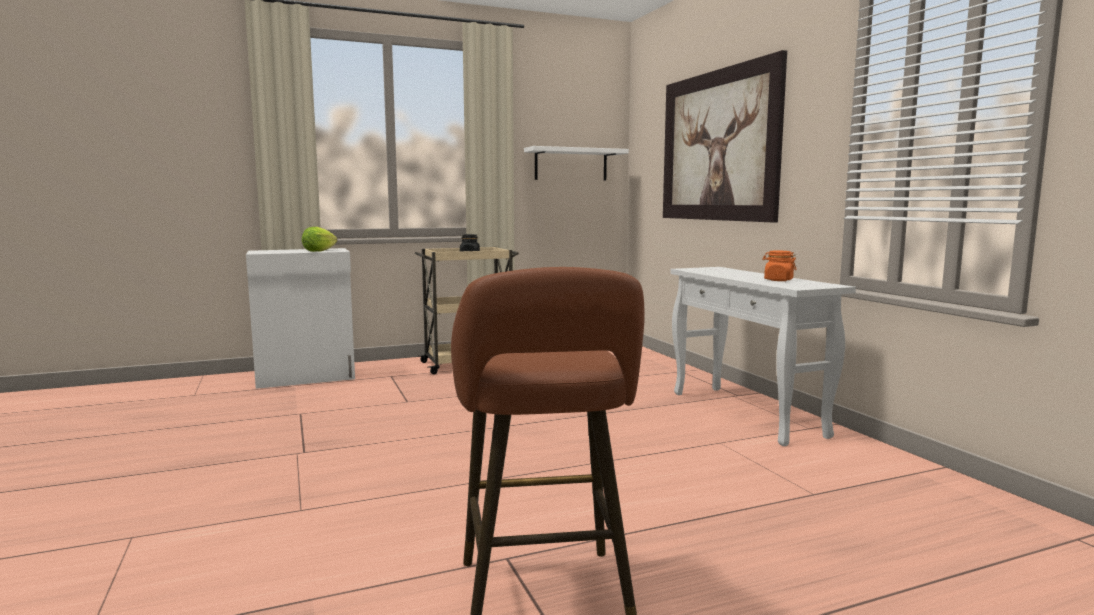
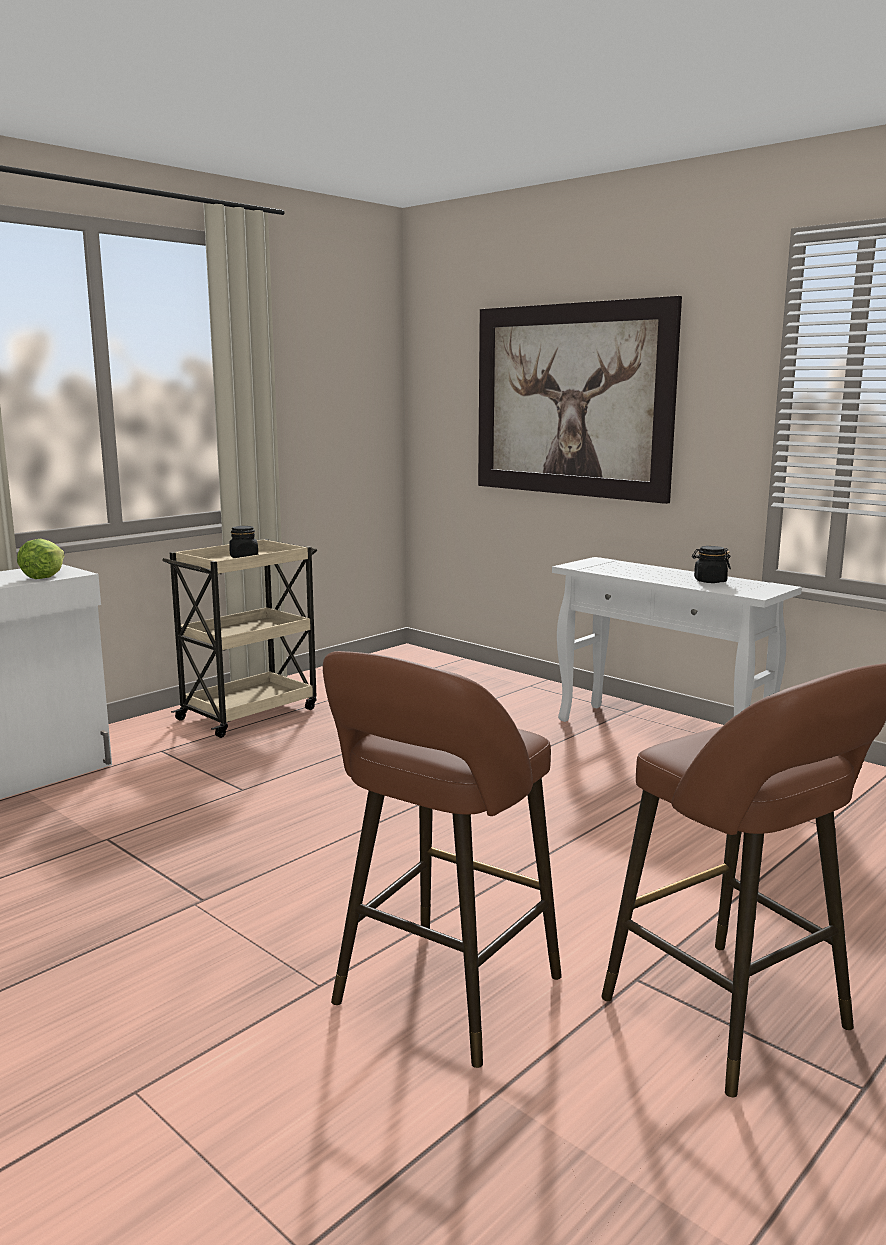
camera: 25 degrees left, 5 degrees up
(361, 534) = (441, 997): none -> brown stool
(571, 164) = (340, 411): white shelf -> none
(778, 280) = (709, 581): orange jar -> black jar

